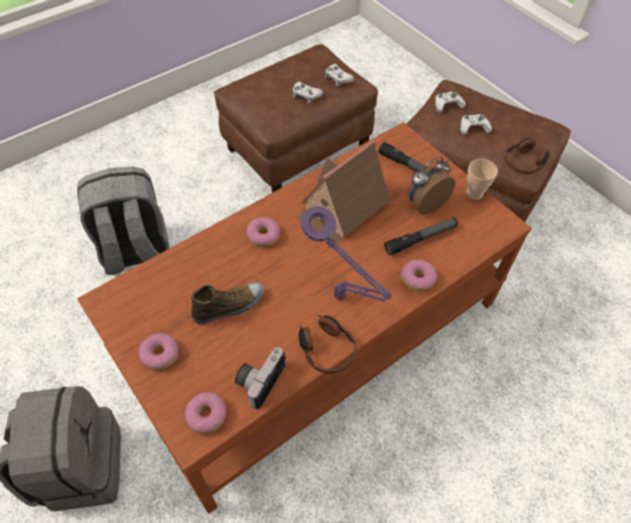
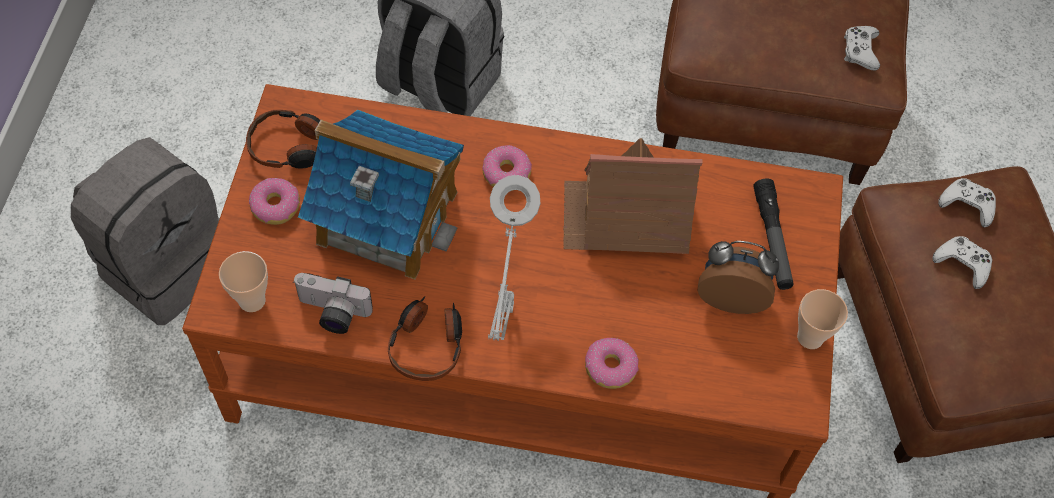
camera: 45 degrees right, 5 degrees up
(206, 415) = (252, 300): donut -> cup
(229, 306) = (387, 217): shoe -> toy house
(259, 379) = (332, 313): camera -> camera turned 150 degrees counterclockwise
(306, 95) = (788, 43): white game controller -> none
(342, 298) = (505, 312): purple table lamp -> grey table lamp
(421, 239) = (672, 329): flashlight -> none
(524, 162) = (972, 366): headphones -> headphones (290, 147)

